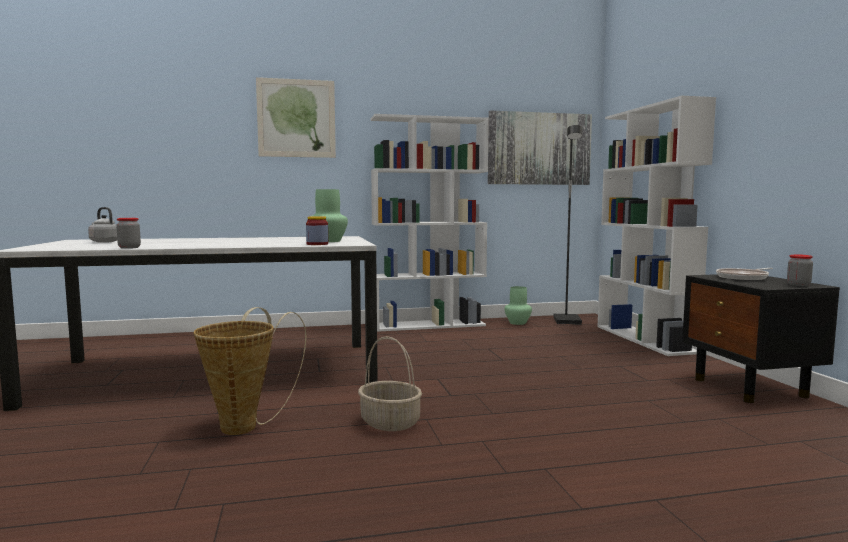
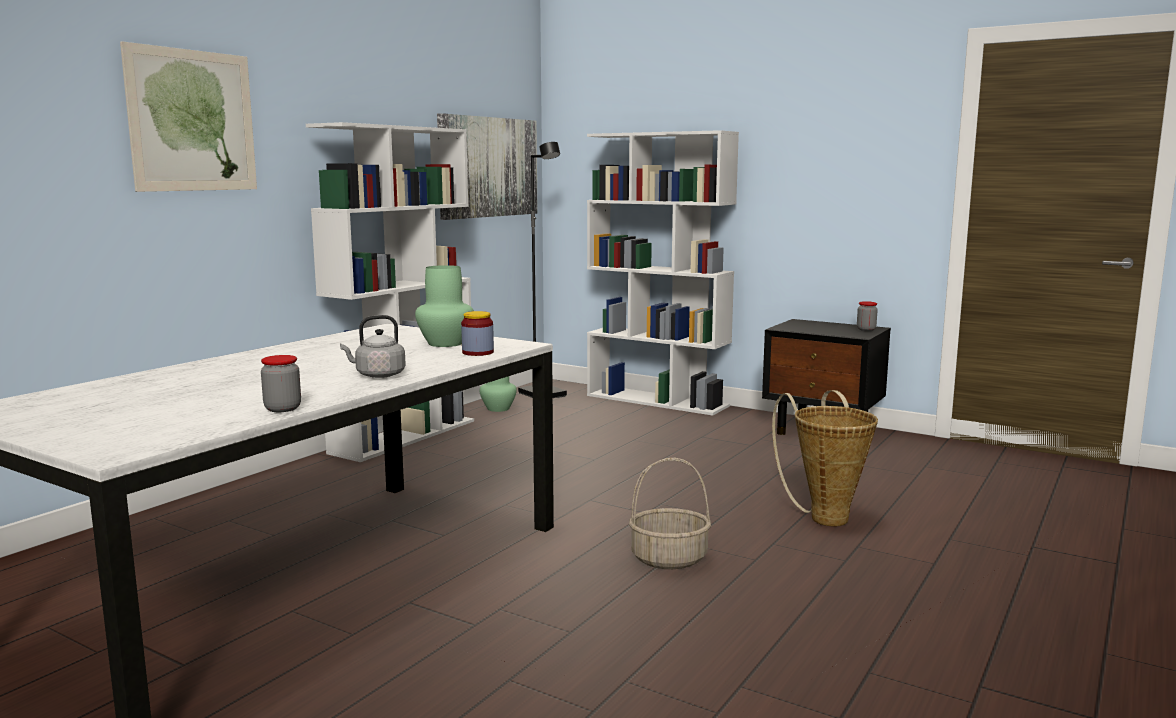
camera: 45 degrees left, 5 degrees up
(104, 242) = (92, 405): grey kettle -> grey kettle (377, 375)
(246, 425) = (550, 621): basket -> basket (825, 516)
(744, 278) = (811, 326): frying pan -> none

